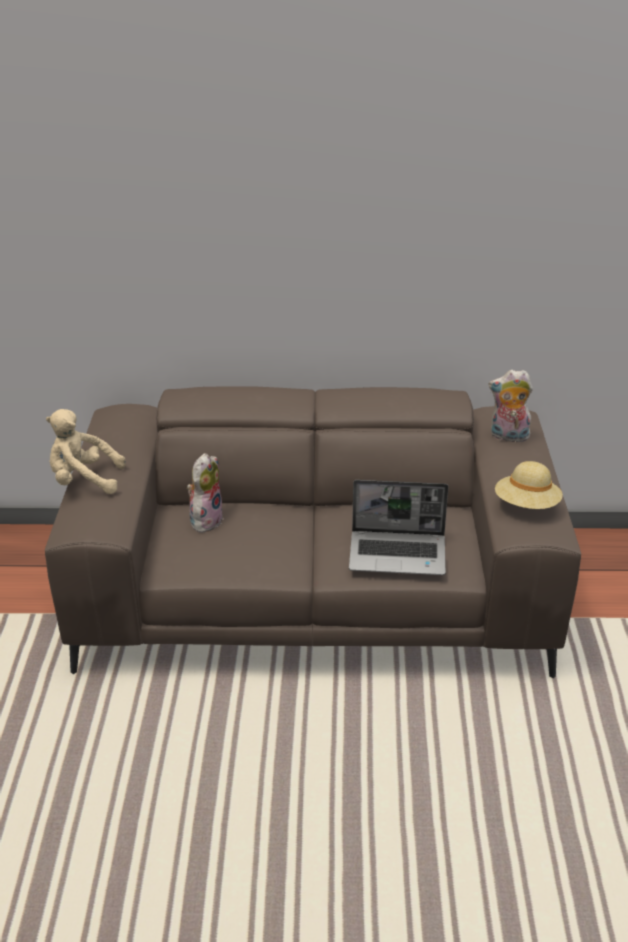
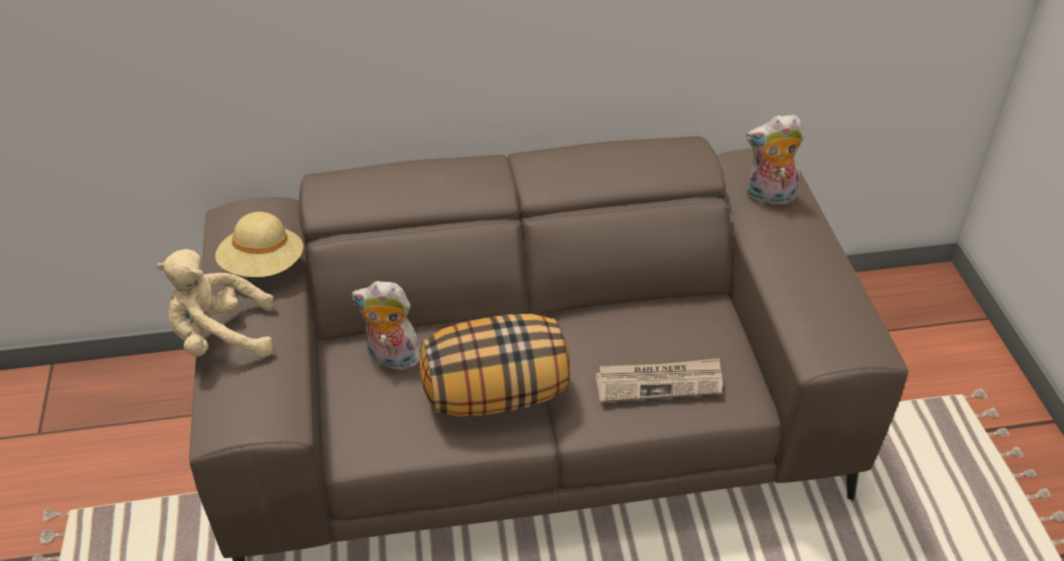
camera: 10 degrees left, 10 degrees up
(205, 520) = (391, 359): plush toy -> plush toy turned 90 degrees counterclockwise
(276, 549) = (496, 394): none -> pillow
(398, 554) = (659, 382): laptop -> newspaper
(527, 506) = (824, 305): beige hat -> beige hat (263, 267)

